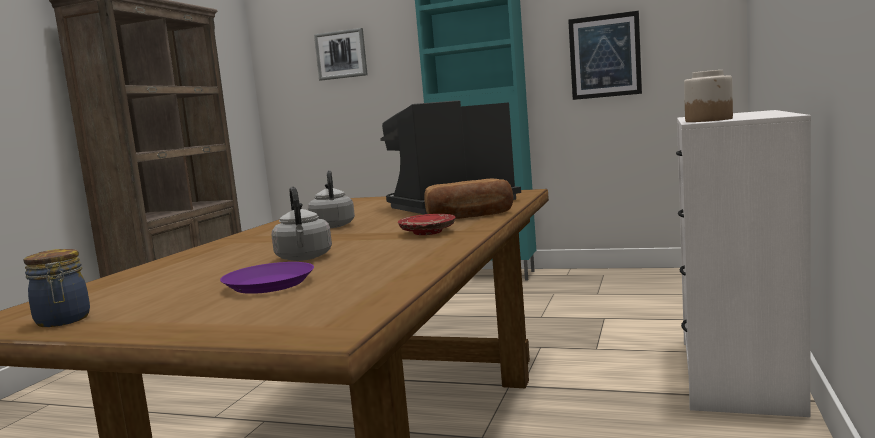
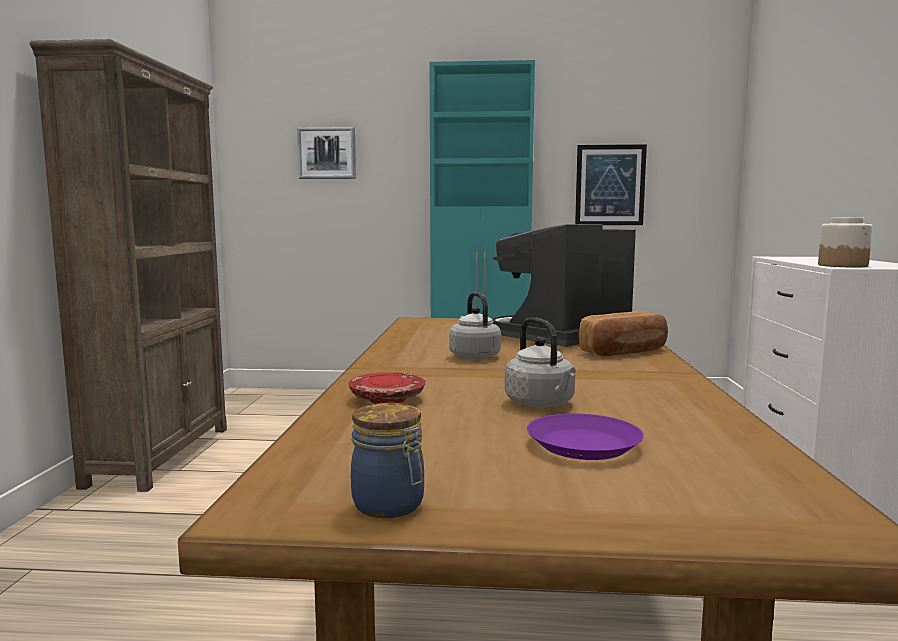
camera: 15 degrees left, 0 degrees up
(428, 232) = (623, 372): red plate -> red plate (387, 399)

